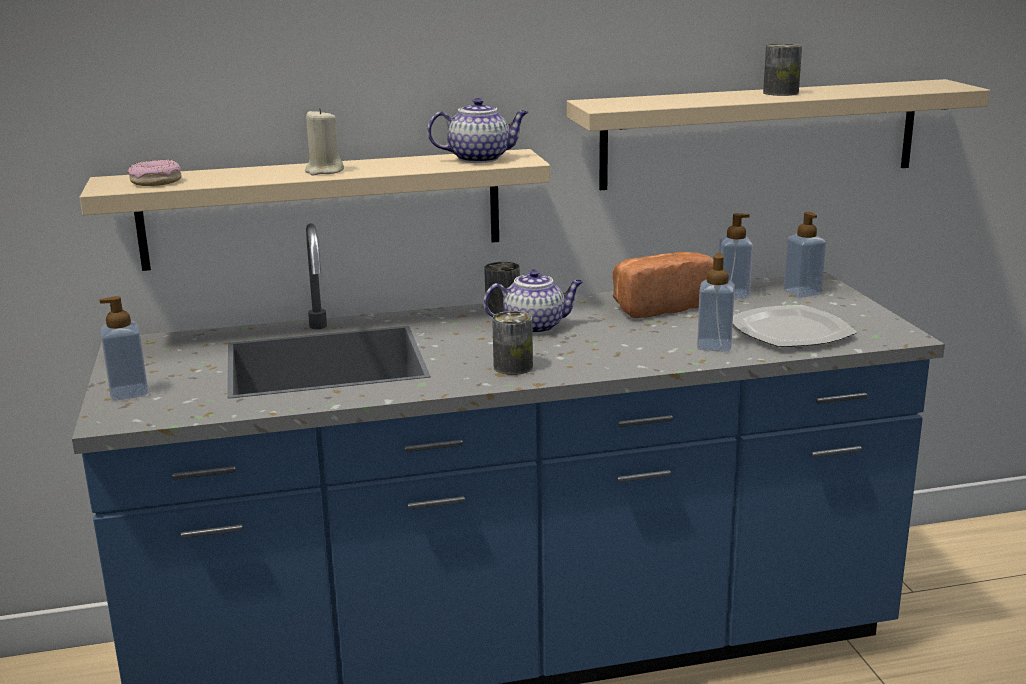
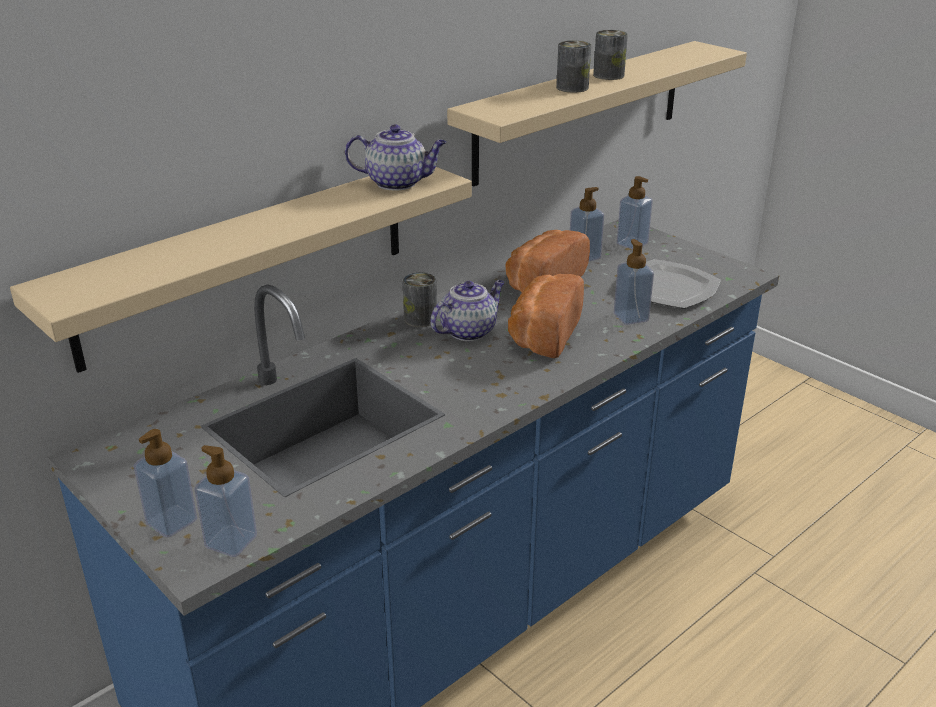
camera: 30 degrees left, 10 degrees up
(152, 414) = (231, 541): none -> soap dispenser
(156, 181) = (109, 280): donut -> none
(324, 171) = (273, 229): beige candle -> none
(480, 158) = (398, 183): teapot -> teapot turned 45 degrees clockwise
(513, 367) = (502, 383): can -> can (572, 87)
(602, 342) = (542, 335): none -> bread

